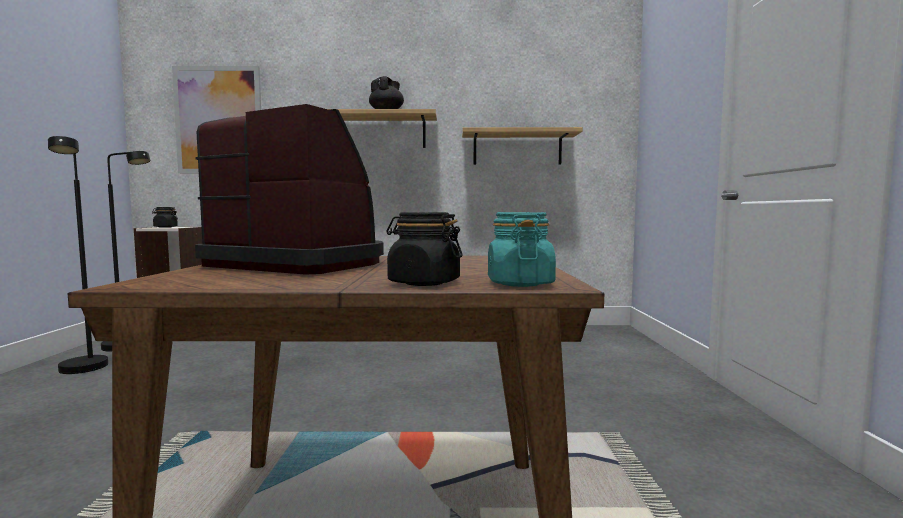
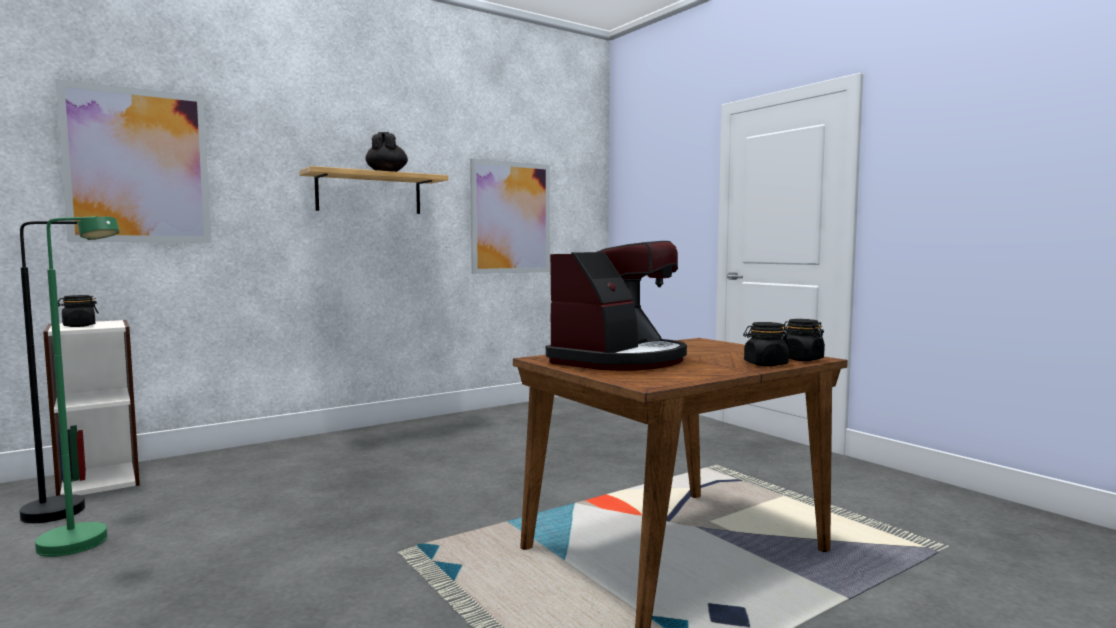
camera: 35 degrees left, 0 degrees up
(84, 370) = (85, 545): black floor lamp -> green floor lamp
(301, 264) = (619, 360): coffee machine -> coffee machine turned 135 degrees clockwise
(517, 149) = (510, 217): shelf -> picture
(519, 283) = (801, 359): turquoise jar -> black jar

